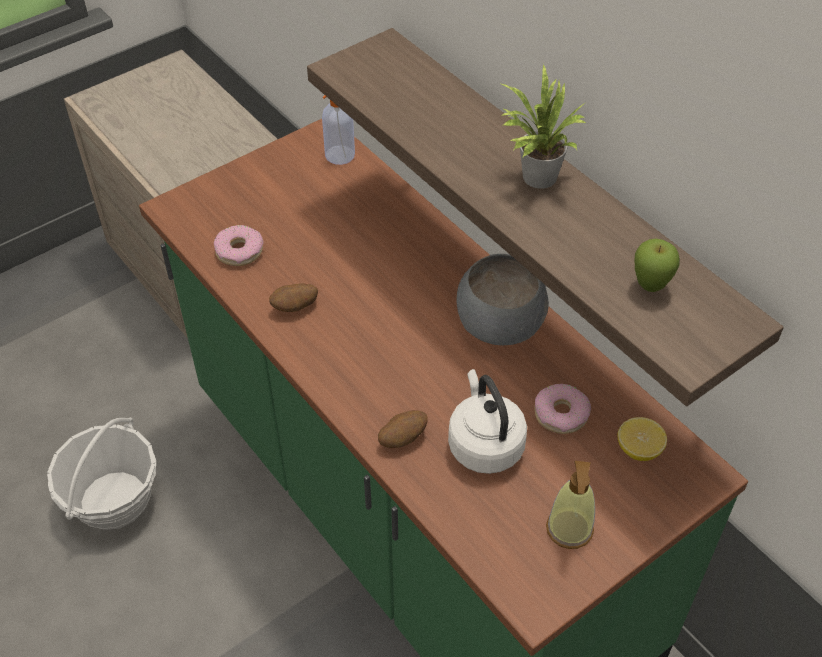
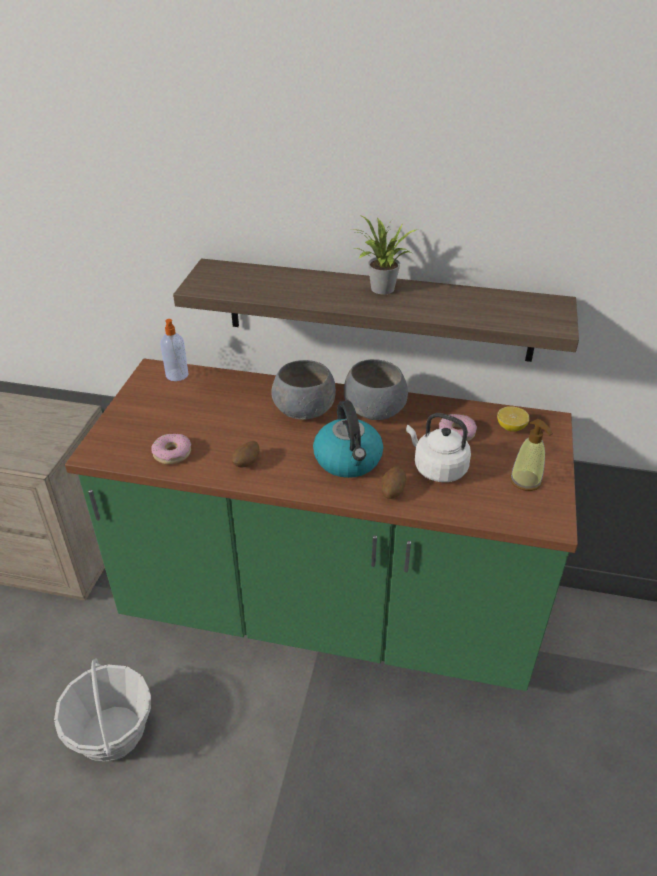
camera: 40 degrees left, 10 degrees down
(399, 370) = (348, 460): none -> kettle
(423, 276) = (304, 409): none -> grey bowl
(650, 287) = (501, 308): apple -> none

